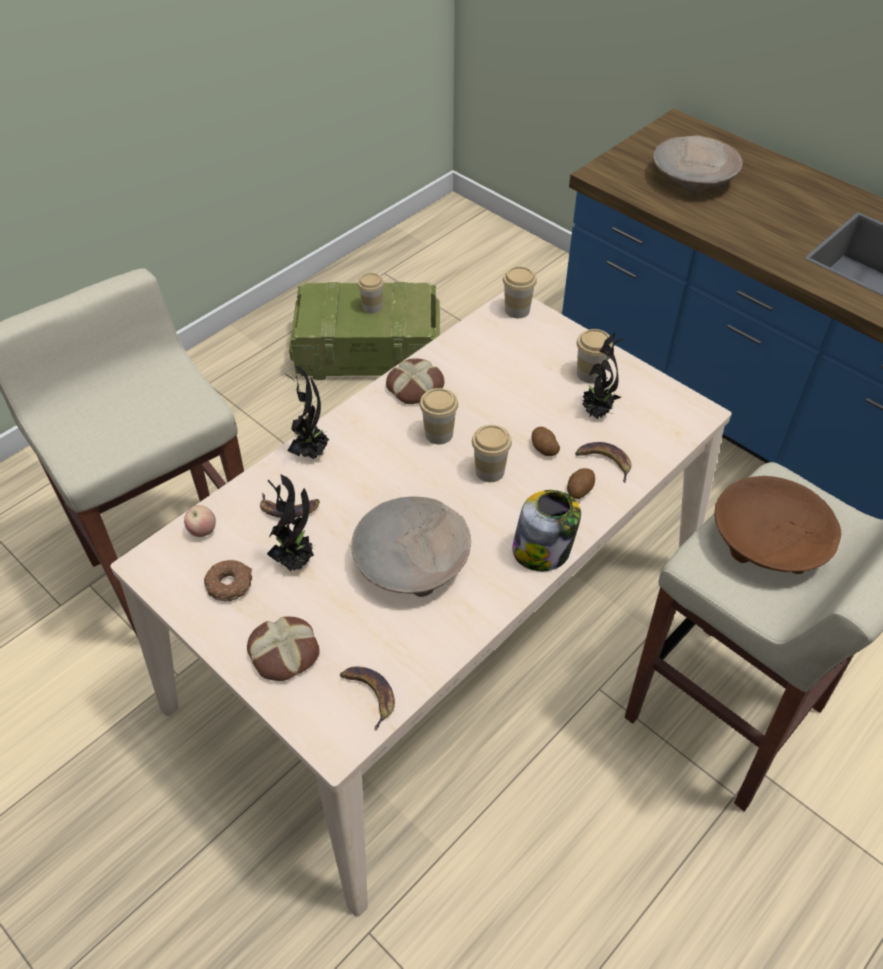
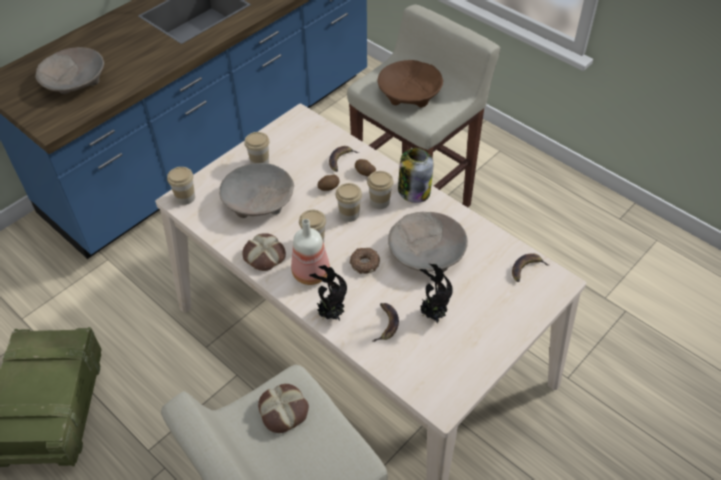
camera: 90 degrees left, 0 degrees up
(203, 531) = (409, 375): apple -> none
(230, 584) = (456, 350): donut -> donut (364, 263)
(284, 654) = (506, 313): bread -> bread (284, 411)
(372, 307) = (35, 376): cup -> cup (380, 202)
(384, 432) = (311, 272): none -> bottle
(514, 376) = (258, 200): none -> beige bowl
(597, 412) = (297, 161): potted plant -> none

